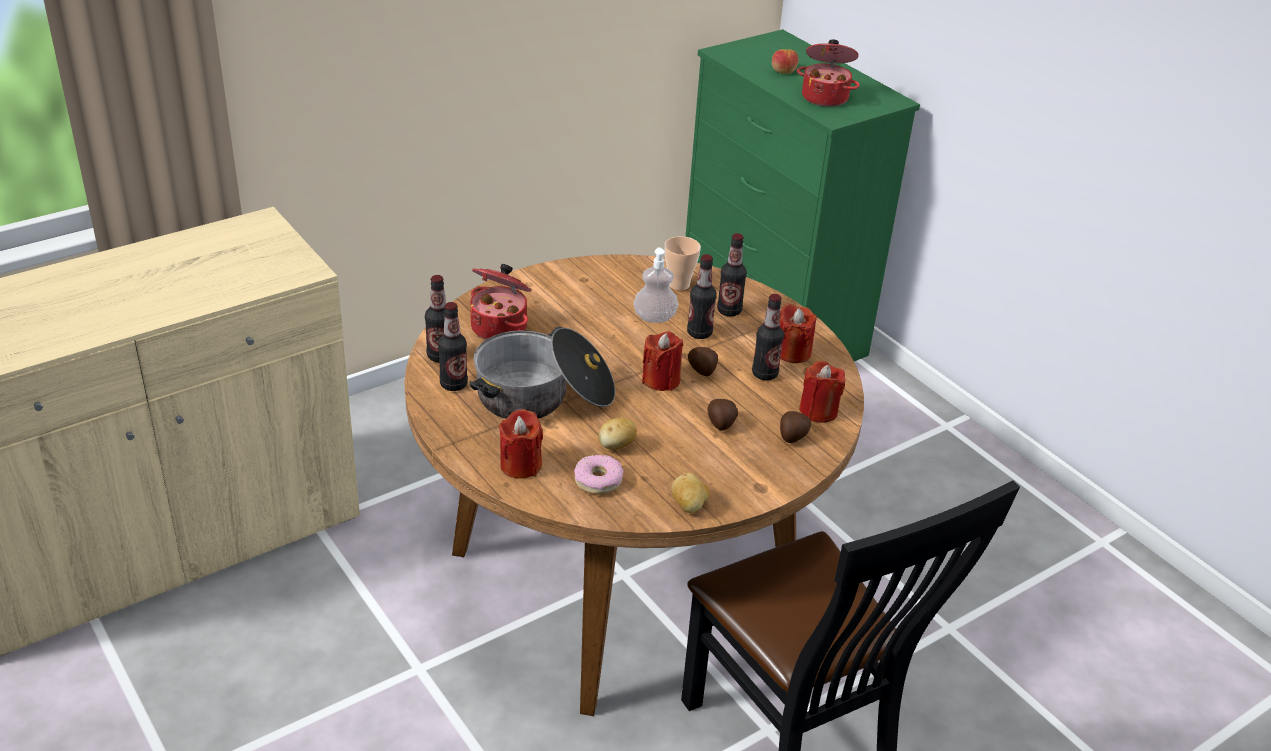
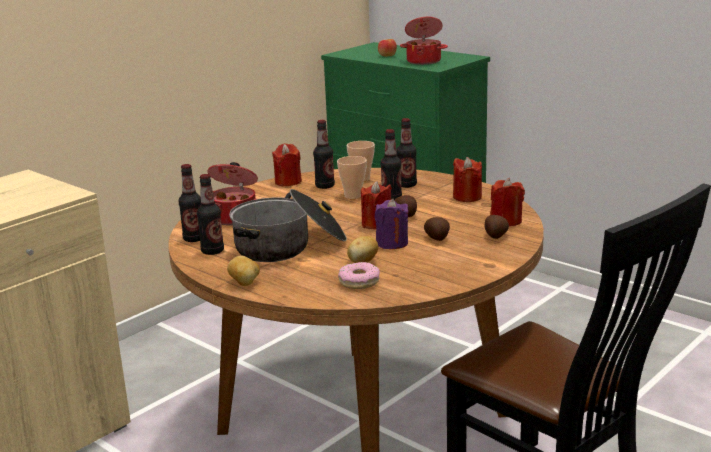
camera: 10 degrees left, 15 degrees down
(520, 465) = (291, 284): red candle -> red candle (288, 182)
(654, 317) = (353, 196): soap dispenser -> cup
(664, 420) = (392, 243): none -> purple candle
(689, 506) = (440, 283): potato -> potato (245, 283)
(764, 374) = (453, 210): bottle -> bottle (325, 186)

